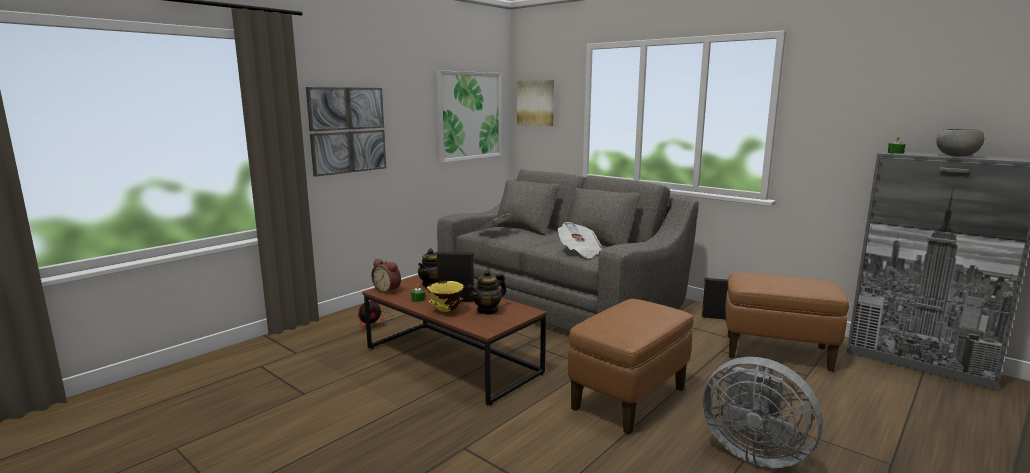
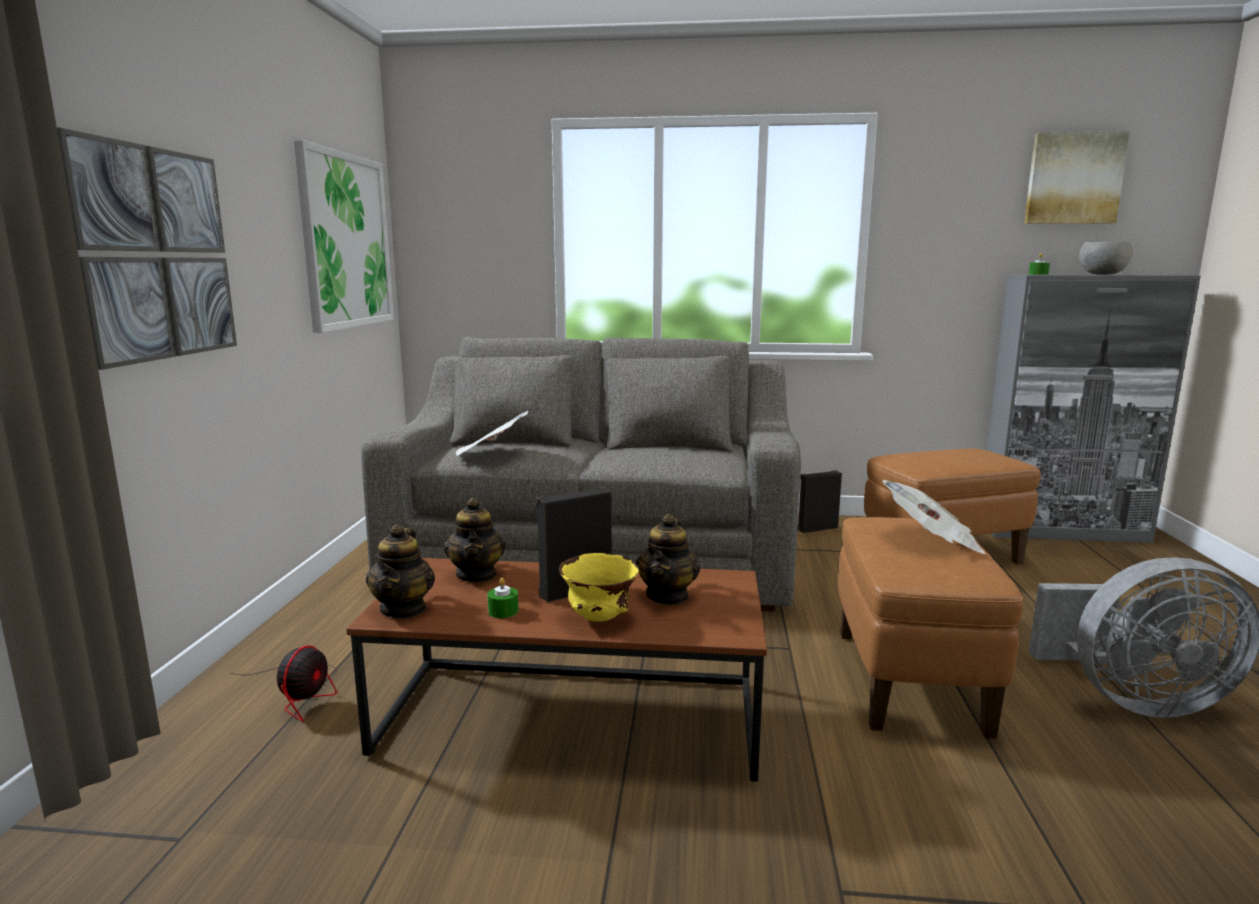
camera: 35 degrees left, 0 degrees up
(388, 290) = (404, 609): alarm clock -> teapot
(536, 103) = (451, 222): picture -> picture (1073, 179)
(579, 252) = (682, 462): newspaper -> newspaper (931, 541)

